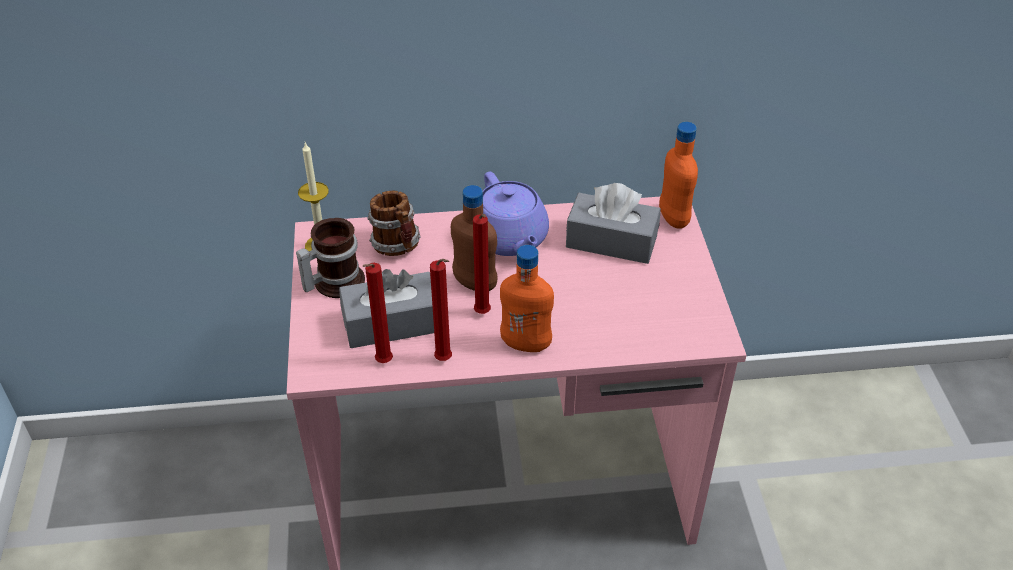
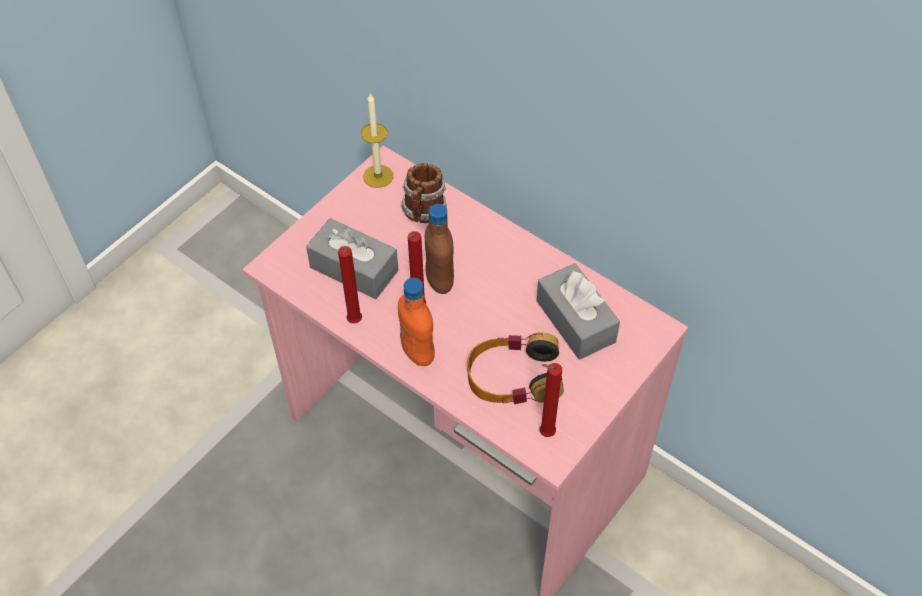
camera: 45 degrees right, 10 degrees up
(333, 282) = (354, 210): mug -> none
(382, 363) = (316, 293): red candle -> red candle (544, 433)
(509, 239) = (505, 263): purple teapot -> none
(619, 308) = (513, 377): none -> headphones
(673, 218) = (648, 338): orange bottle -> none

